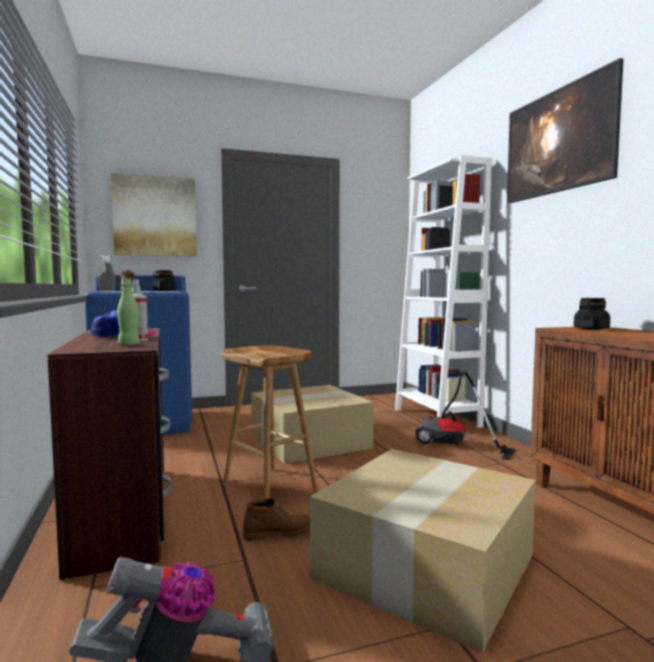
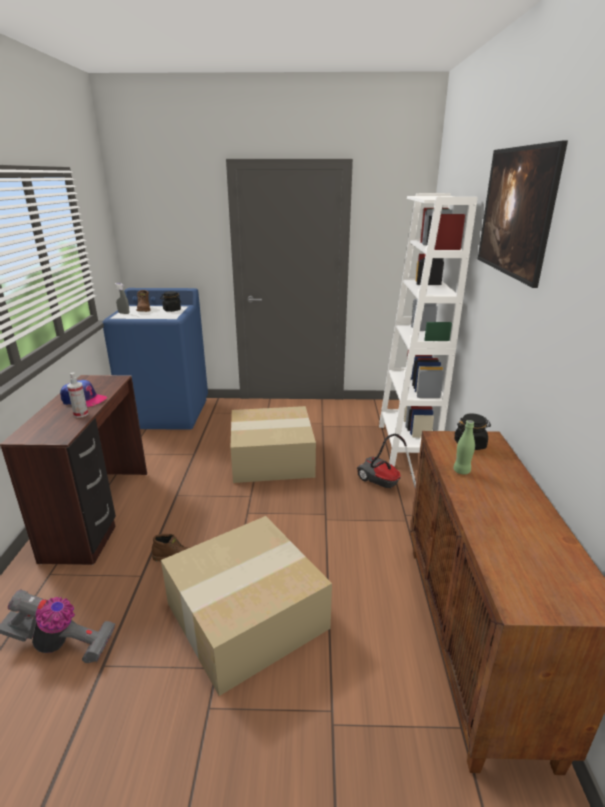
camera: 20 degrees right, 20 degrees up
(128, 345) = (62, 428): green bottle -> green bottle (461, 471)
(155, 216) = (170, 232): picture -> none
(271, 487) = (205, 508): brown stool -> none

